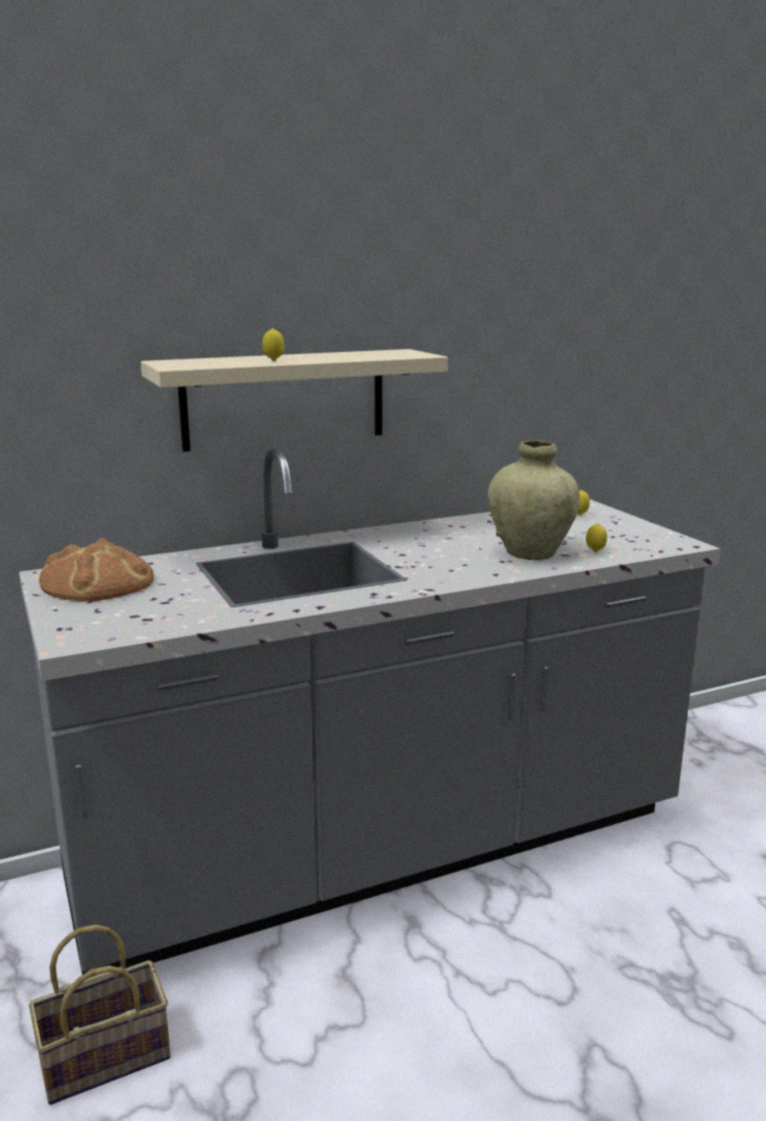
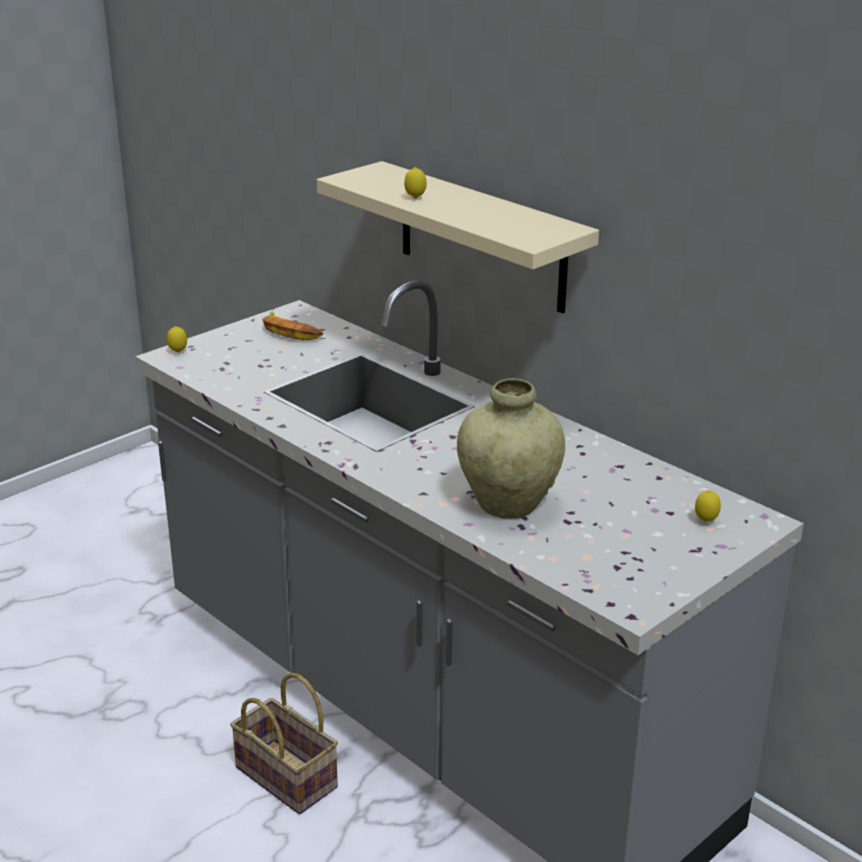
camera: 70 degrees right, 10 degrees up
(99, 582) = (291, 332): bread -> banana
(108, 1055) = (141, 641): basket -> basket (289, 777)
(595, 552) = (547, 544): lemon -> lemon (178, 352)

